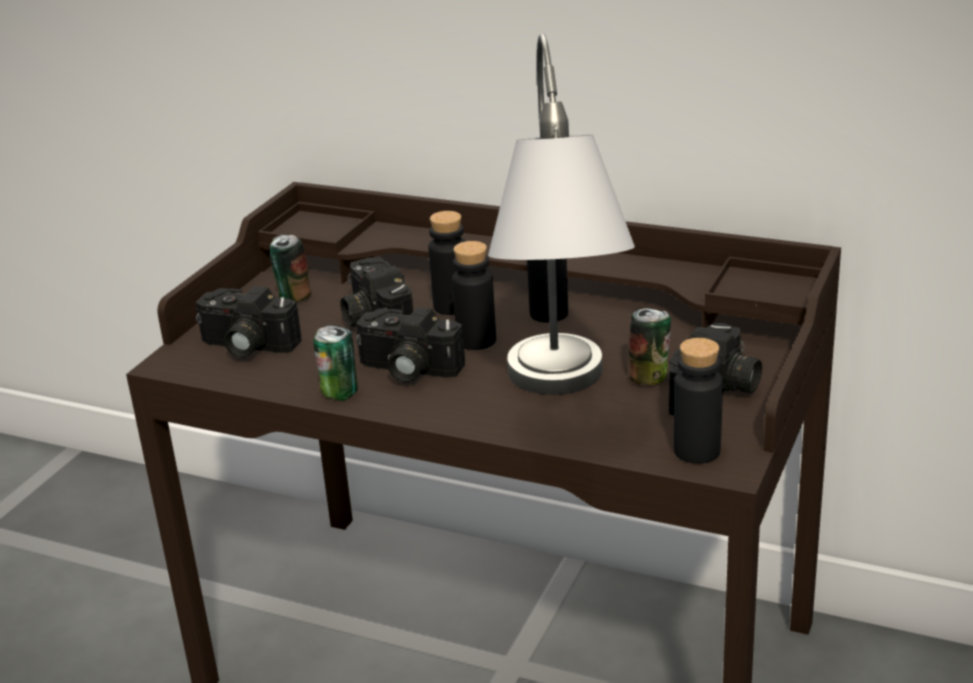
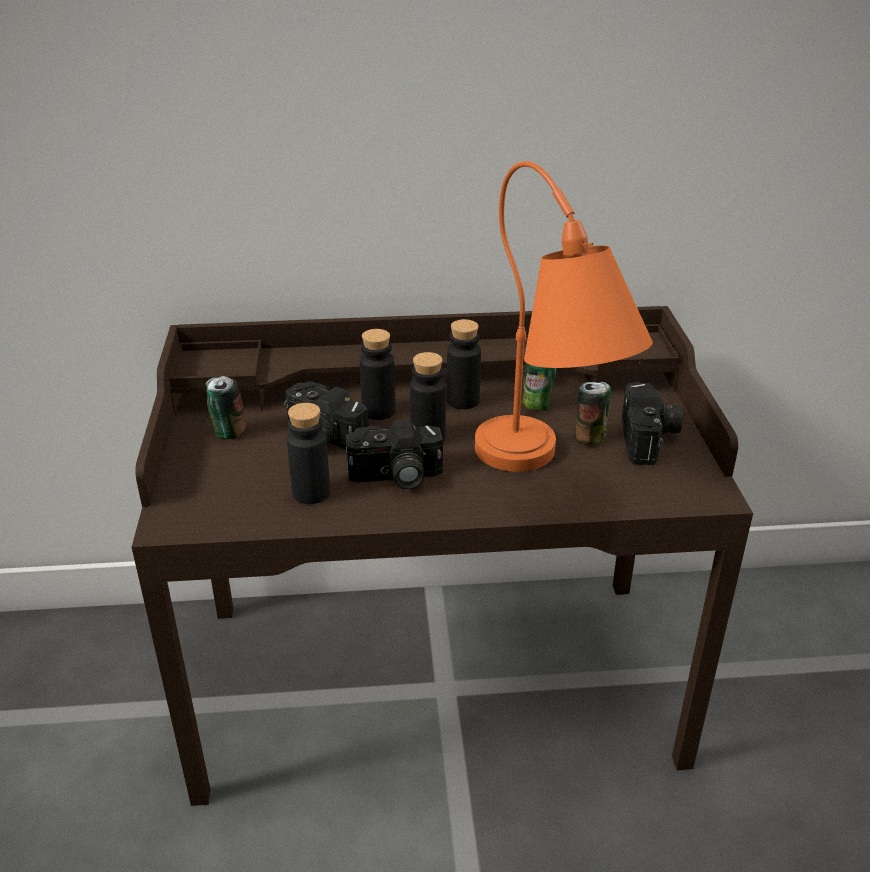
camera: 30 degrees left, 5 degrees up
(245, 346) = (228, 490): camera -> none
(339, 393) = (358, 513): can -> can (537, 405)
(560, 404) = (547, 477): grey table lamp -> orange table lamp
(697, 451) = (682, 489): black bottle -> black bottle (311, 493)

